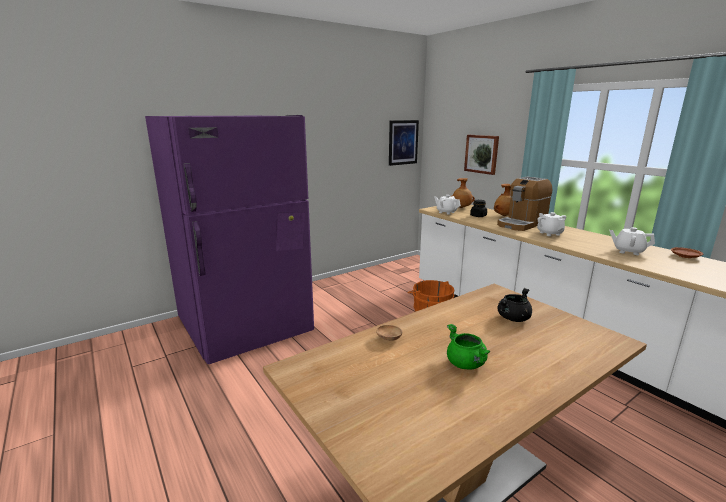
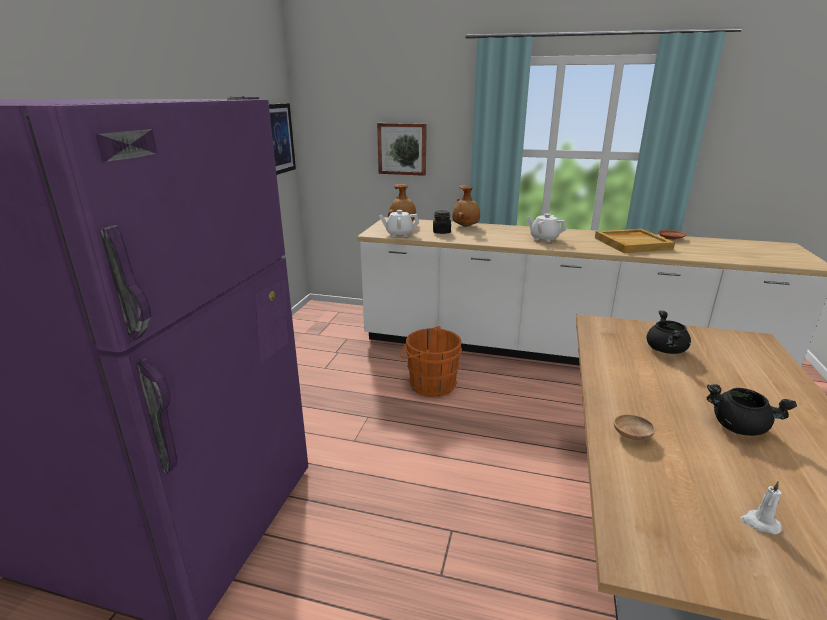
camera: 40 degrees left, 5 degrees up
(373, 393) = (760, 523): none -> white candle
(466, 364) = (739, 427): green cooking pot -> black cooking pot
(522, 224) = (500, 233): coffee machine -> none
(628, 251) = (632, 243): white teapot -> beige tray

